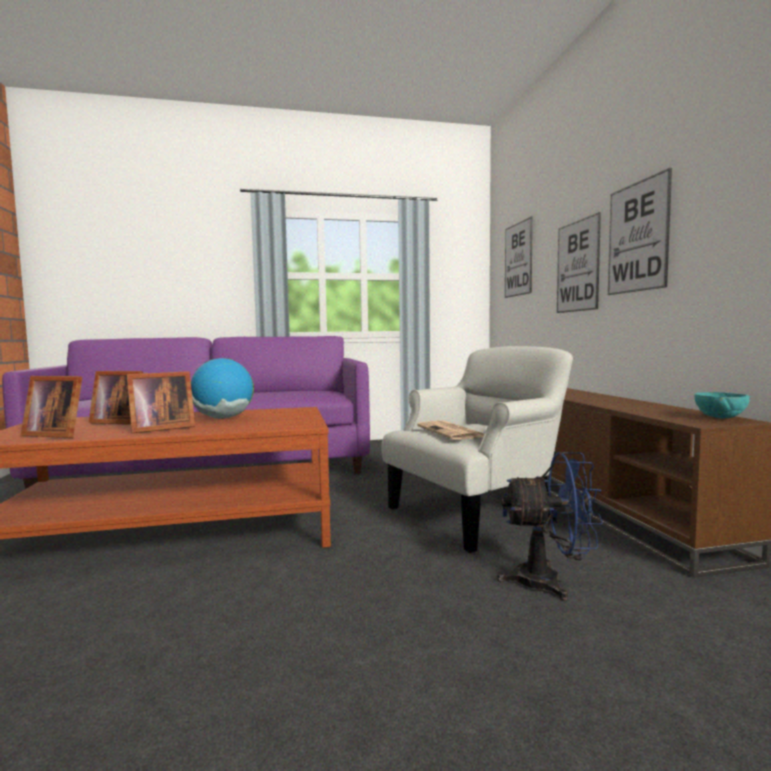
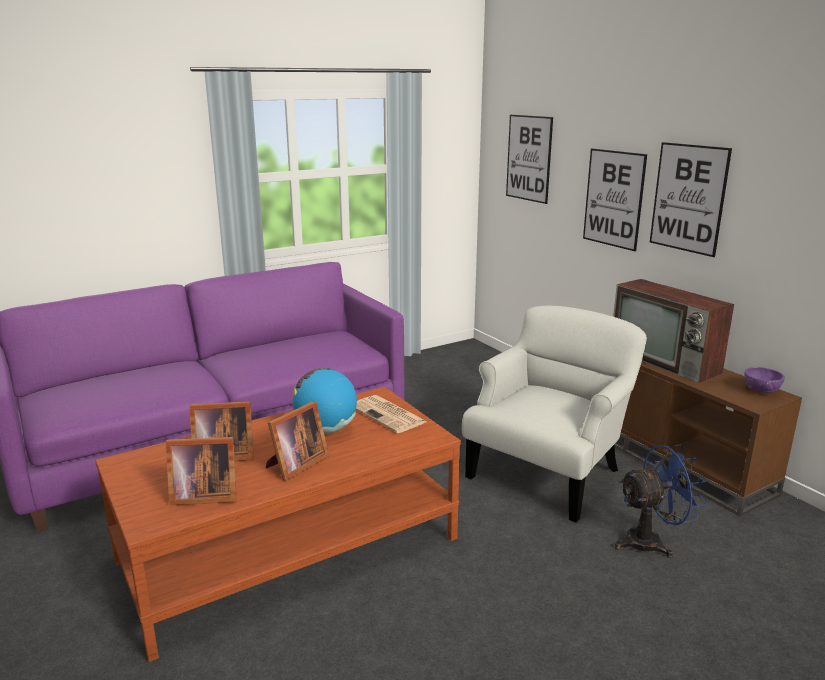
camera: 20 degrees left, 15 degrees up
(451, 431) = (540, 410): newspaper -> newspaper (389, 415)
(615, 402) = (665, 361): none -> television
(720, 418) = (761, 391): turquoise bowl -> purple bowl

